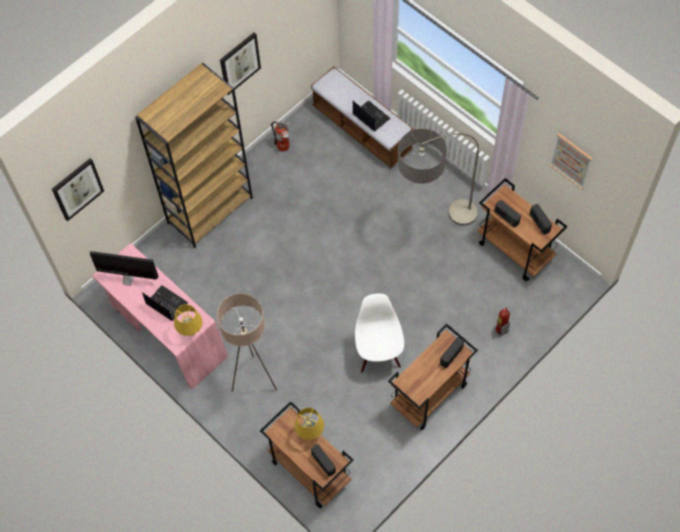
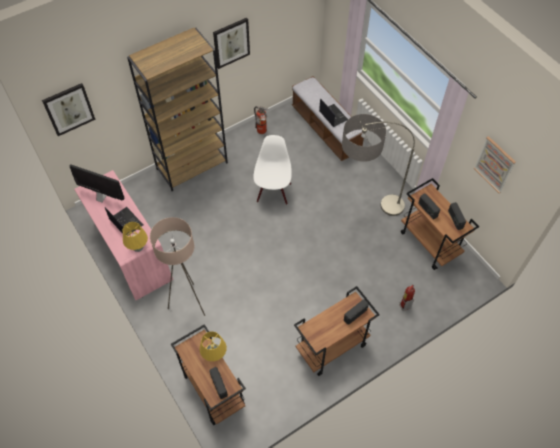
camera: 10 degrees right, 5 degrees down
(378, 354) = (297, 303): white chair -> white chair (273, 192)

